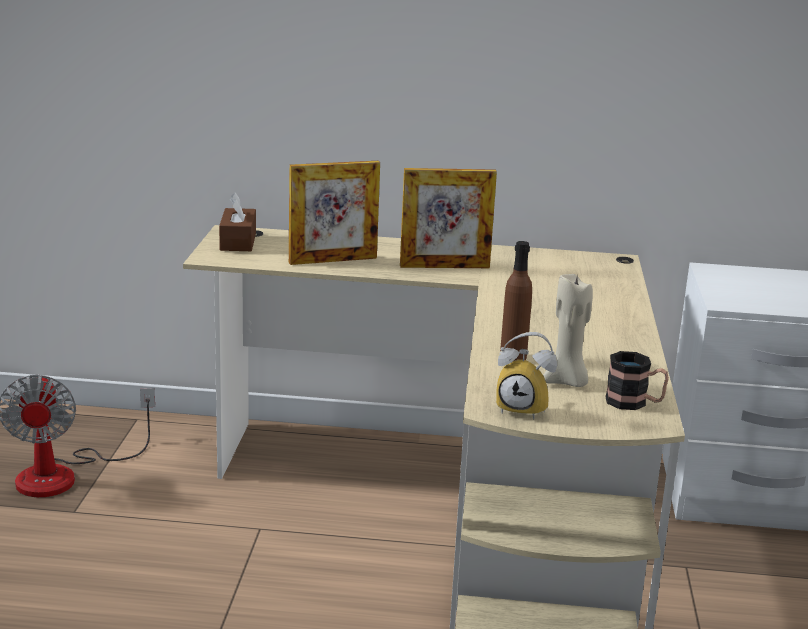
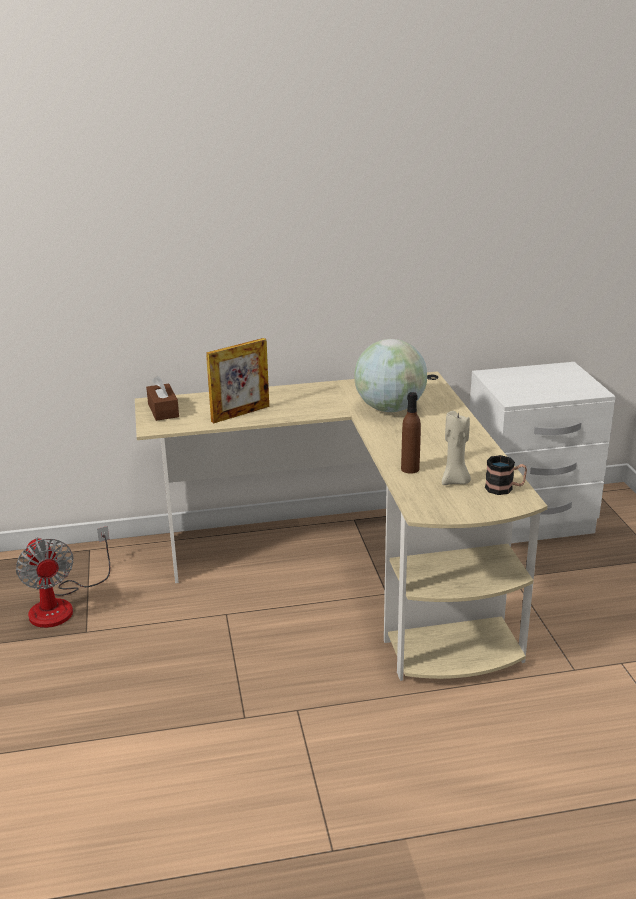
camera: 15 degrees left, 5 degrees up
(444, 266) = (319, 405): picture frame -> none
(524, 409) = (442, 507): alarm clock -> none
(538, 285) = (390, 409): none -> globe

